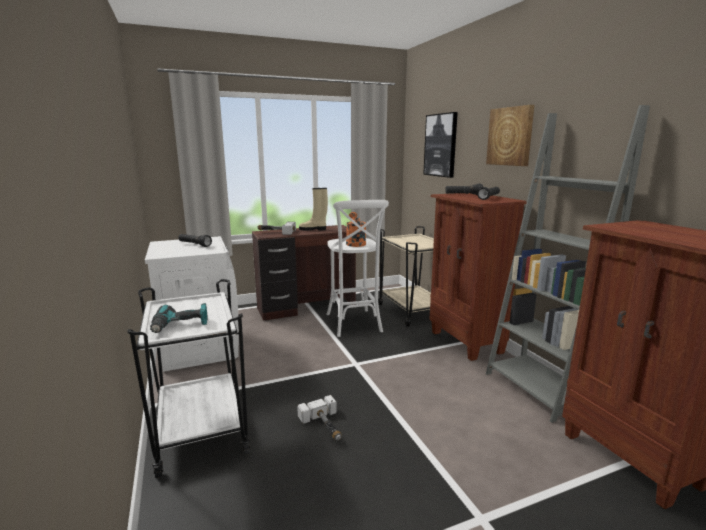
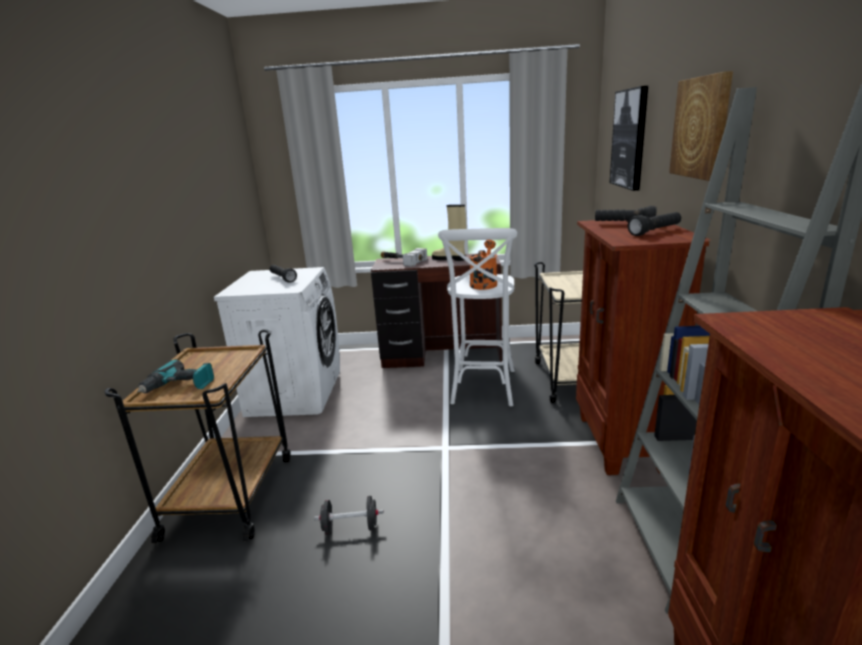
camera: 25 degrees right, 5 degrees up
(201, 428) = (231, 494): white cart -> brown cart
(325, 426) = (351, 527): hammer -> black dumbbell

